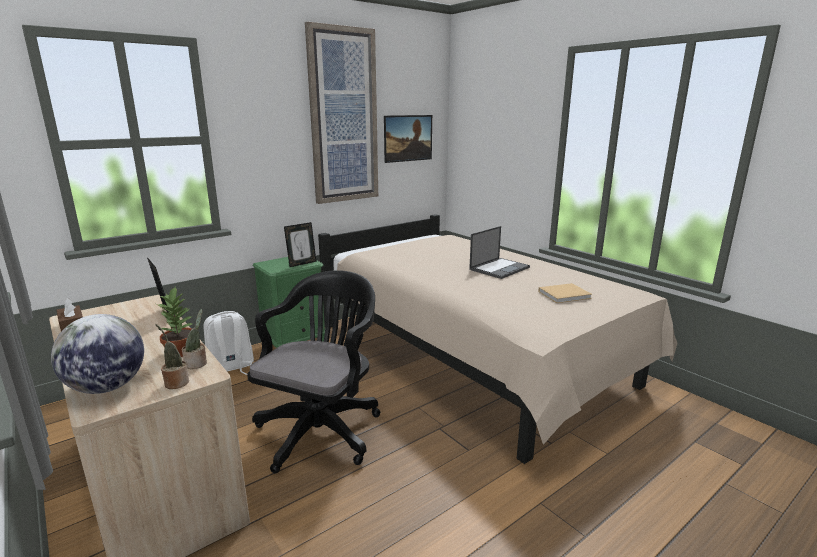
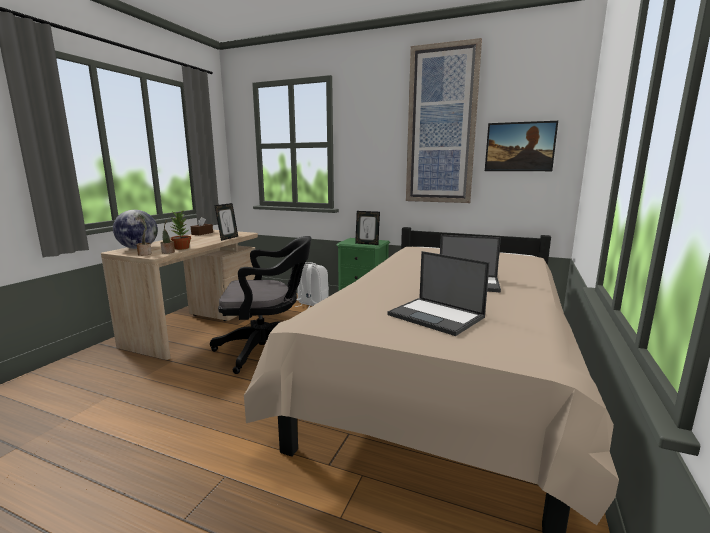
camera: 60 degrees right, 5 degrees down
(565, 295) = (437, 316): beige book -> laptop

